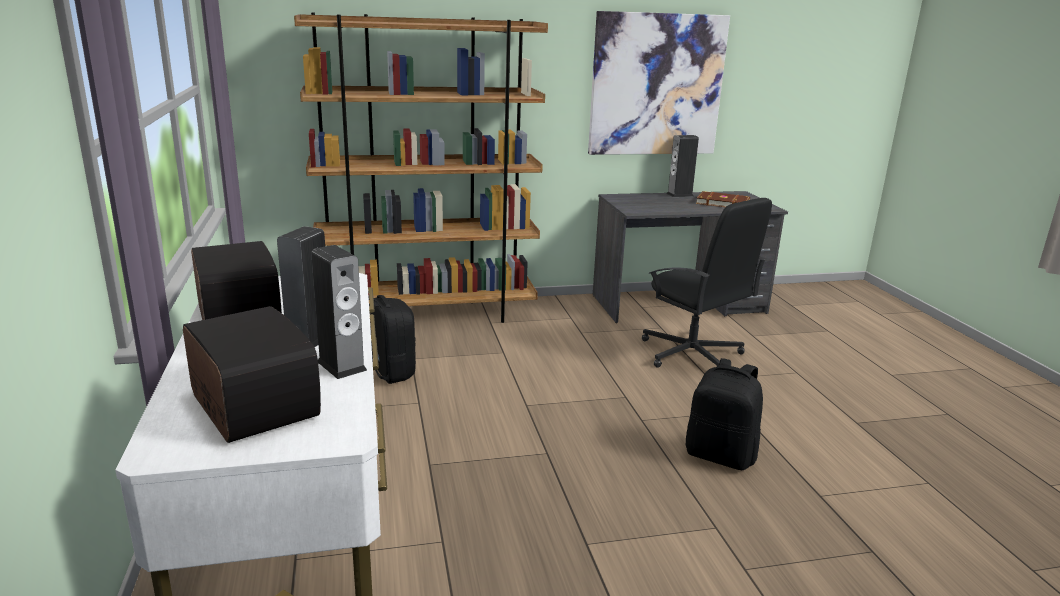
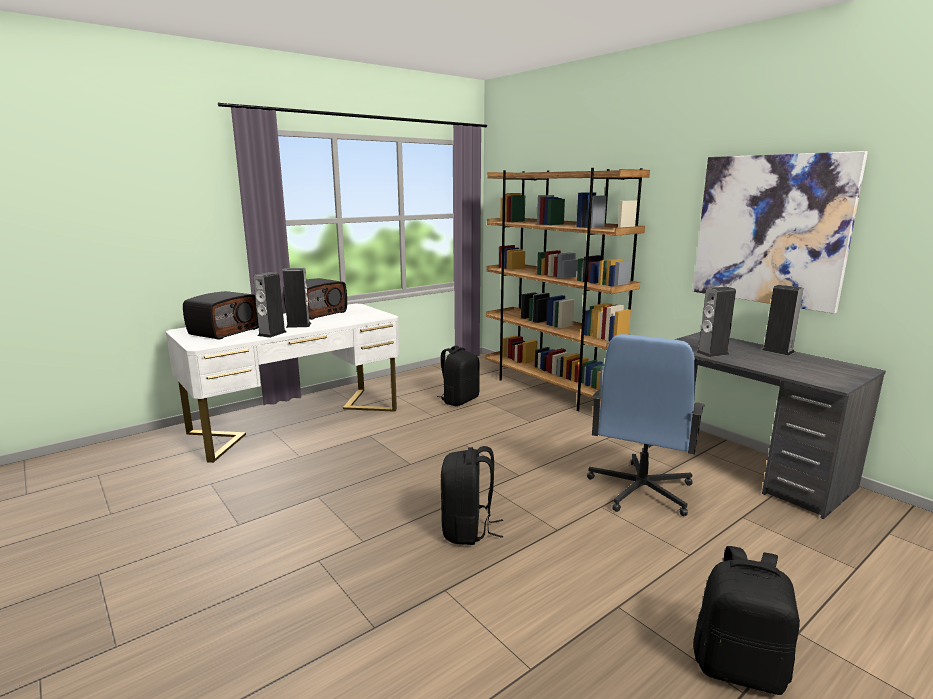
camera: 65 degrees right, 5 degrees down
(669, 209) = (712, 353): none -> speaker
(692, 354) = (640, 490): black office chair -> blue office chair
(722, 203) = (795, 366): brown book -> none
(924, 405) = (739, 667): none -> black backpack

